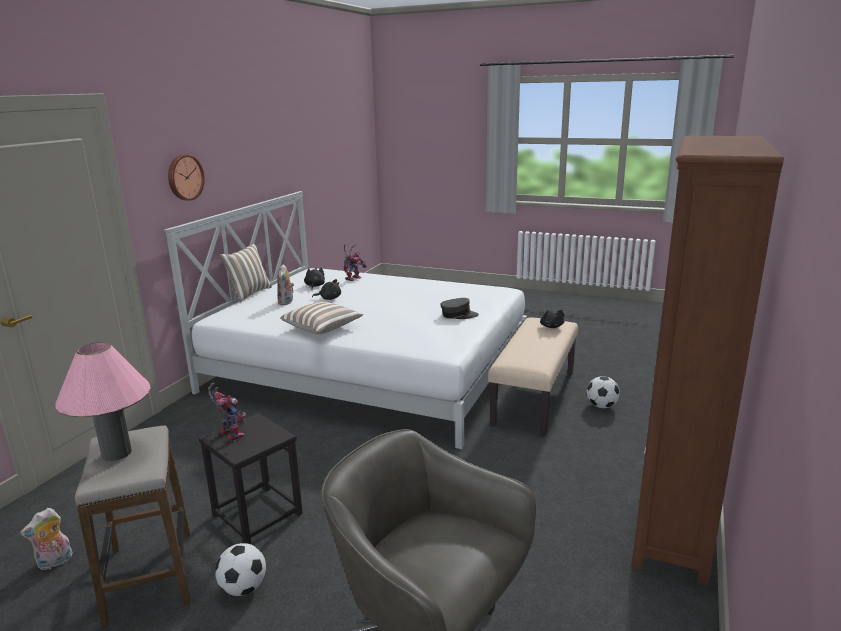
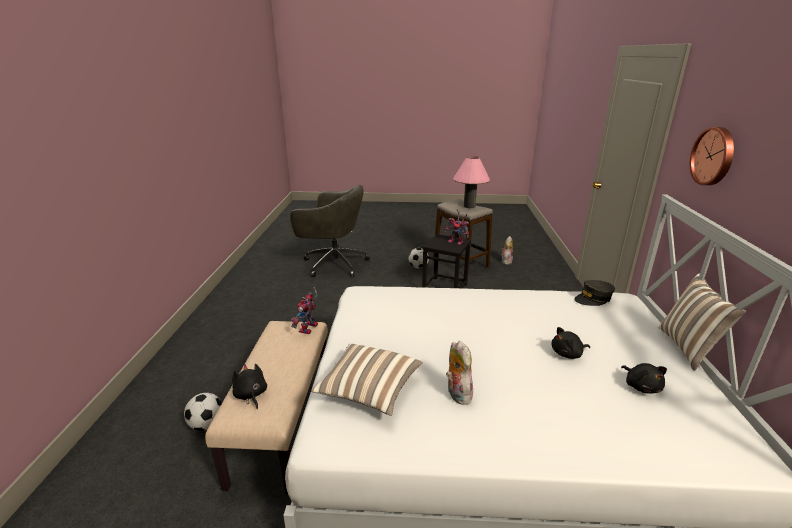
camera: 160 degrees right, 5 degrees up
(286, 302) = (604, 335): plush toy -> plush toy (457, 394)
(323, 328) = (499, 300): pillow -> pillow (369, 390)
(353, 278) = (619, 426): toy robot -> toy robot (308, 329)
(458, 315) = (372, 343): grey cap -> grey cap (593, 299)
(672, 520) = (206, 323): brown bookcase -> none

